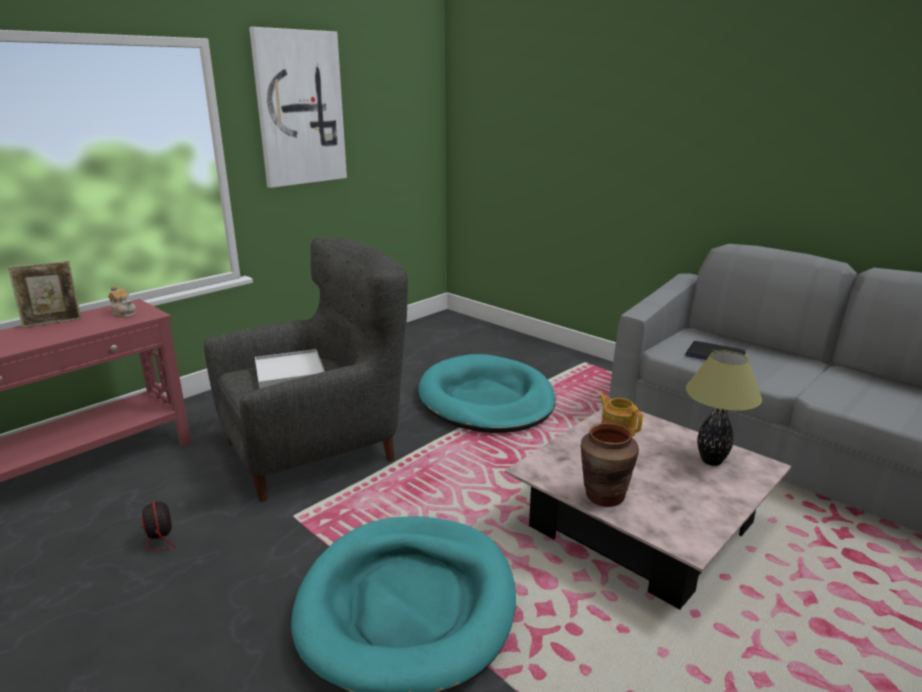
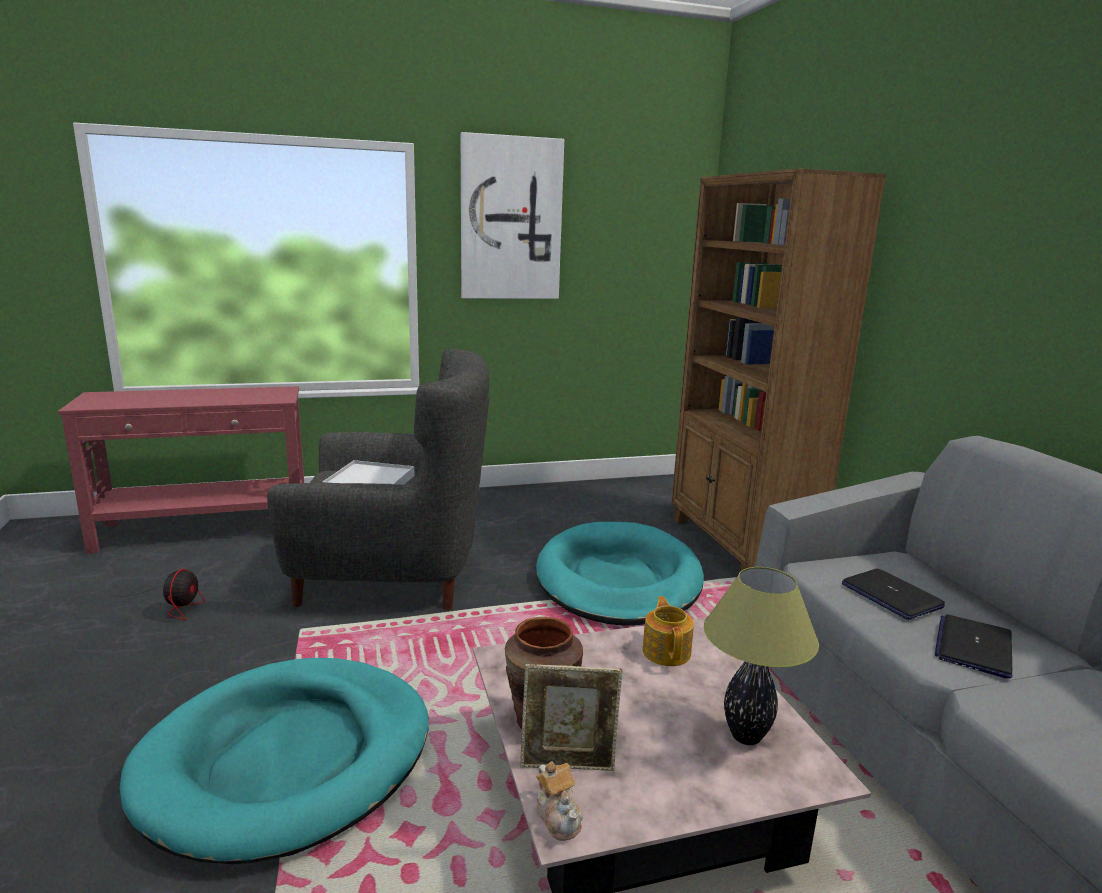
camera: 30 degrees right, 5 degrees down
(53, 322) = (209, 391): picture frame -> picture frame (568, 765)
(124, 313) = (266, 394): teapot -> teapot (558, 816)
(536, 354) = (739, 547): none -> brown bookcase
(781, 371) = (973, 647): none -> laptop

